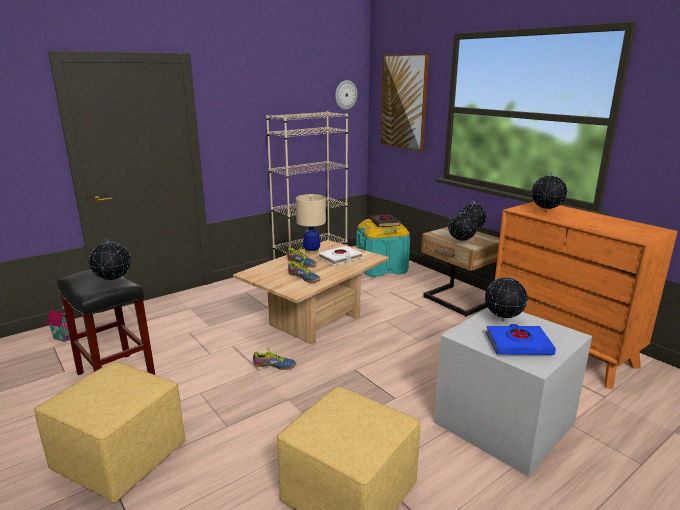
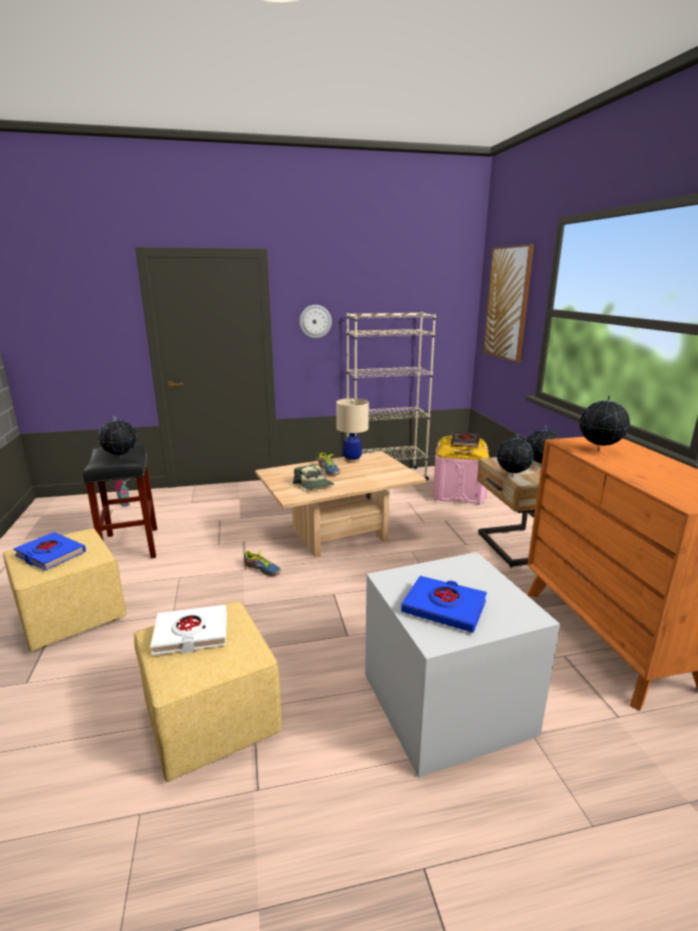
camera: 25 degrees right, 0 degrees up
(103, 396) = (50, 554): none -> blue book
(304, 277) = (314, 485): shoe -> cap
(340, 258) = (372, 472): white book -> white book (191, 634)
(345, 95) = (448, 294): wall clock -> wall clock (315, 321)
(381, 268) = (459, 493): turquoise storage box -> pink storage box
(503, 321) = (459, 575): globe -> none

